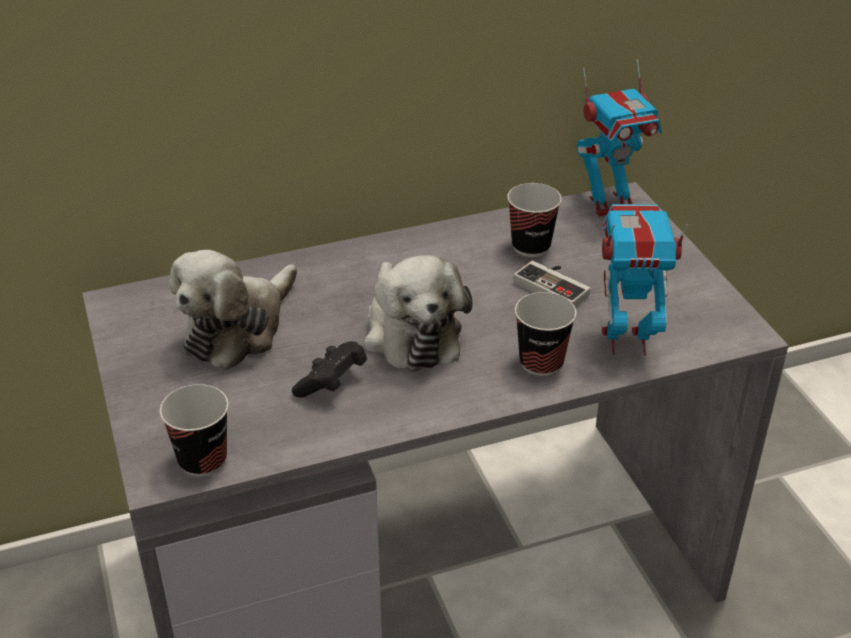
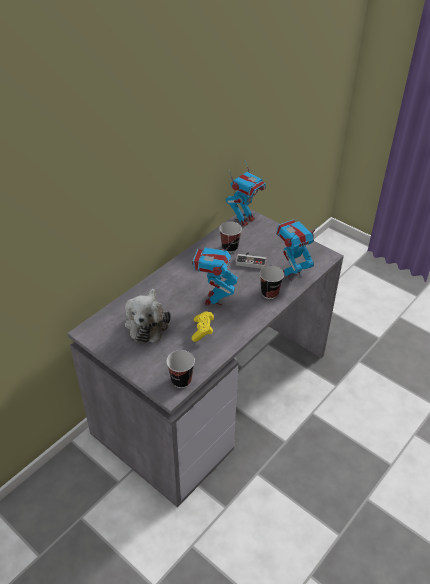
camera: 30 degrees left, 5 degrees up
(332, 383) = (202, 331): black game controller -> yellow game controller
(411, 332) = (214, 299): plush toy -> toy robot

